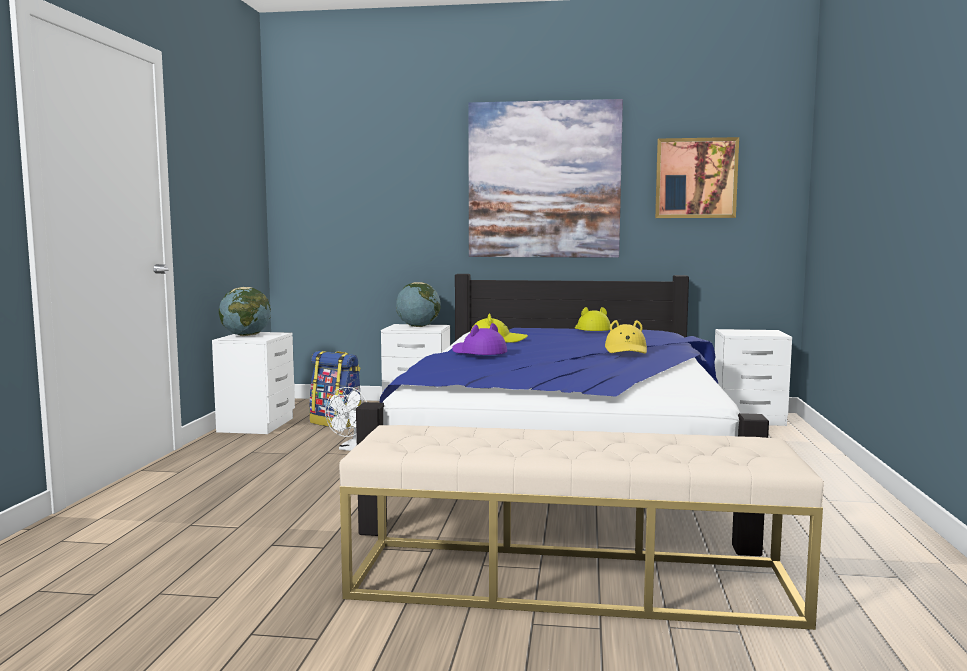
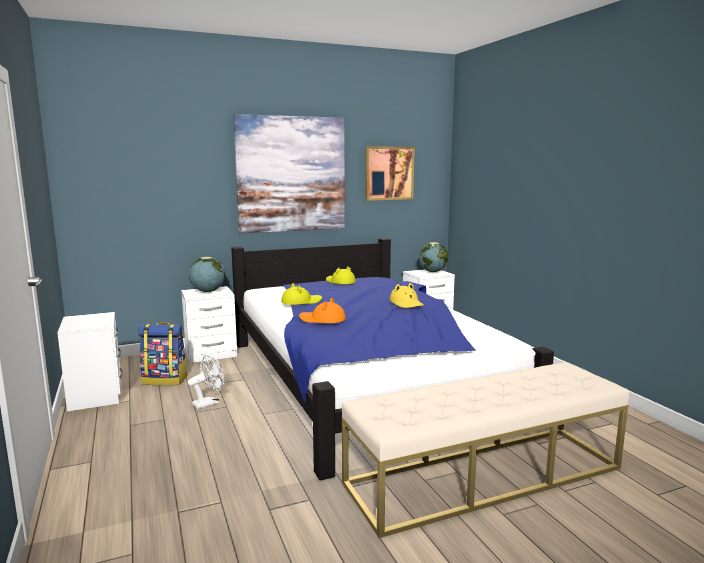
camera: 30 degrees left, 5 degrees up
(246, 335) = (81, 322): globe -> globe (433, 271)
(351, 448) = (209, 402): white fan -> white fan turned 120 degrees counterclockwise
(478, 353) = (322, 320): purple hat -> orange hat

